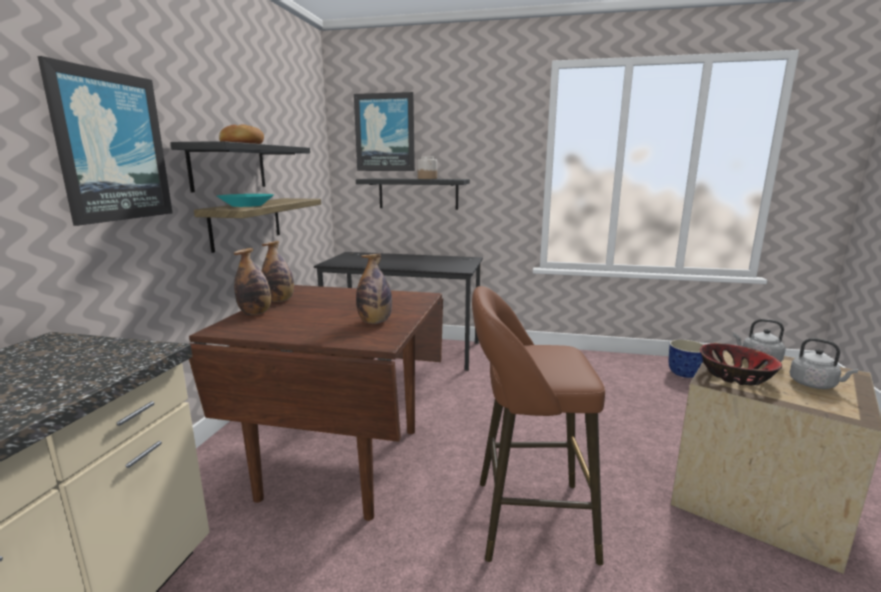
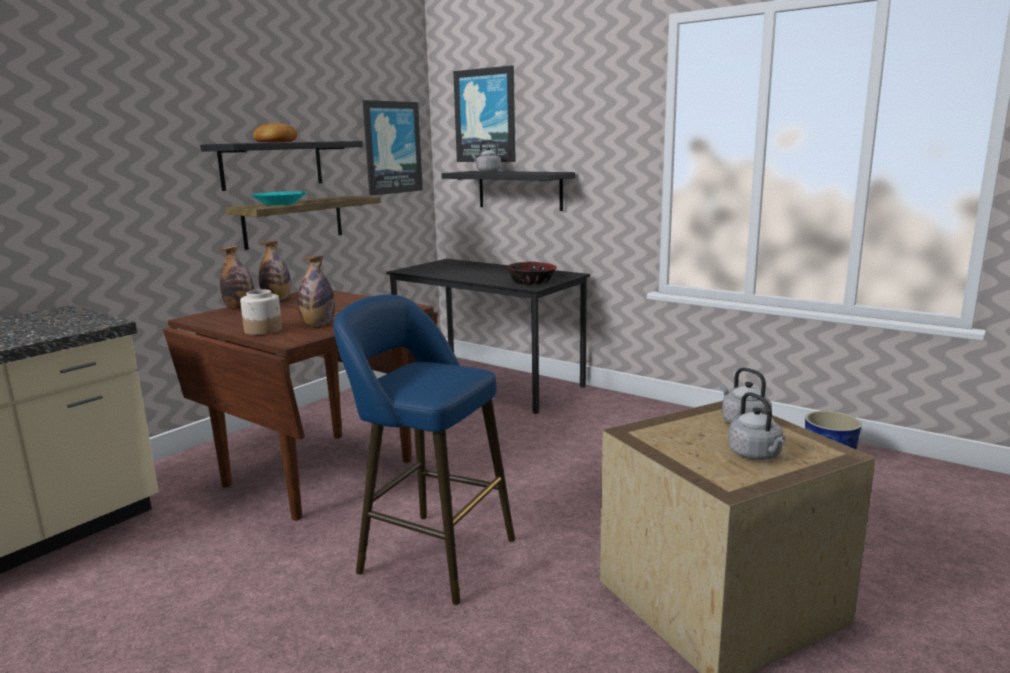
camera: 25 degrees right, 0 degrees up
(112, 147) = (137, 153): picture -> picture (392, 147)
(395, 178) = (487, 172): none -> grey kettle
(427, 178) = (523, 172): jar -> jar (264, 330)
(525, 519) = (429, 553): brown stool -> blue stool
(735, 376) = (672, 432): bowl -> bowl (531, 282)

